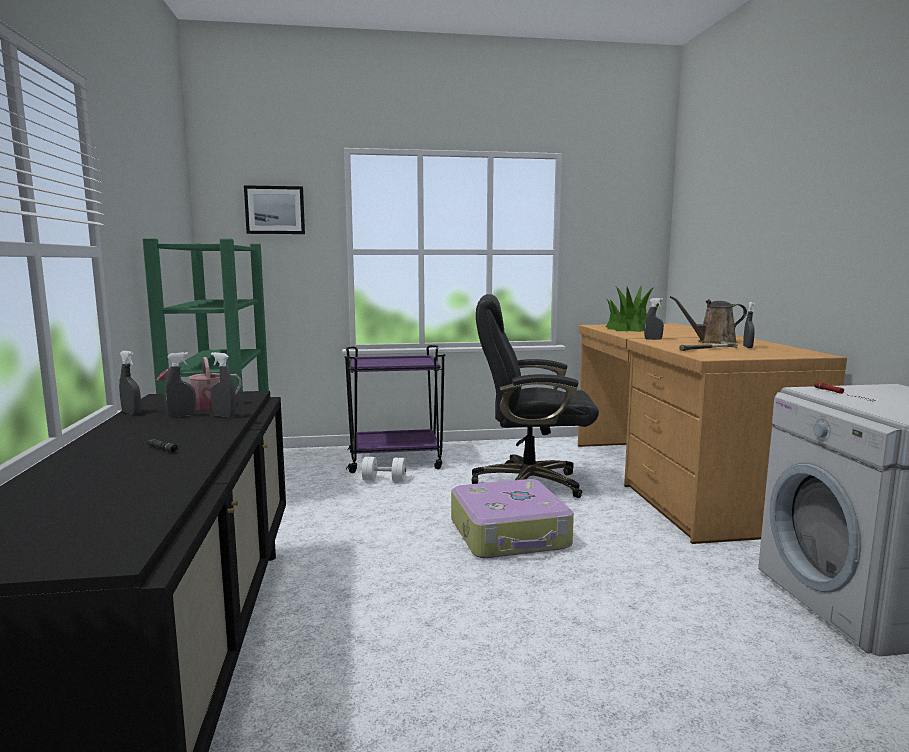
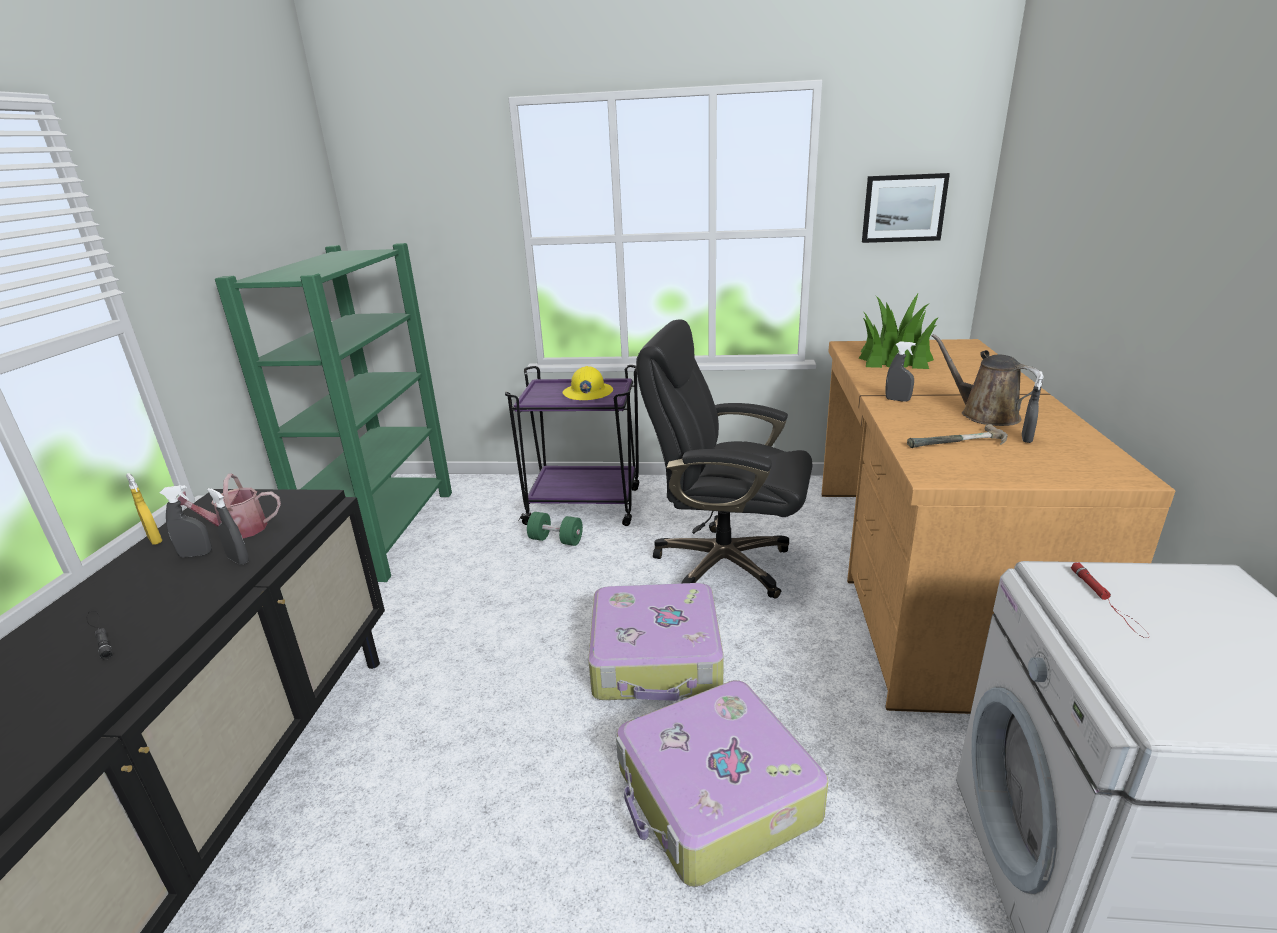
camera: 15 degrees right, 15 degrees up
(131, 413) = (155, 540): grey spray bottle -> yellow spray bottle
(275, 210) = (431, 190): picture -> picture (903, 208)
(384, 480) = (556, 540): white dumbbell -> green dumbbell
(404, 362) = (587, 393): none -> yellow hard hat
(601, 596) = (715, 795): none -> suitcase
(713, 342) = (984, 414): brown watering can -> brown watering can turned 45 degrees clockwise

